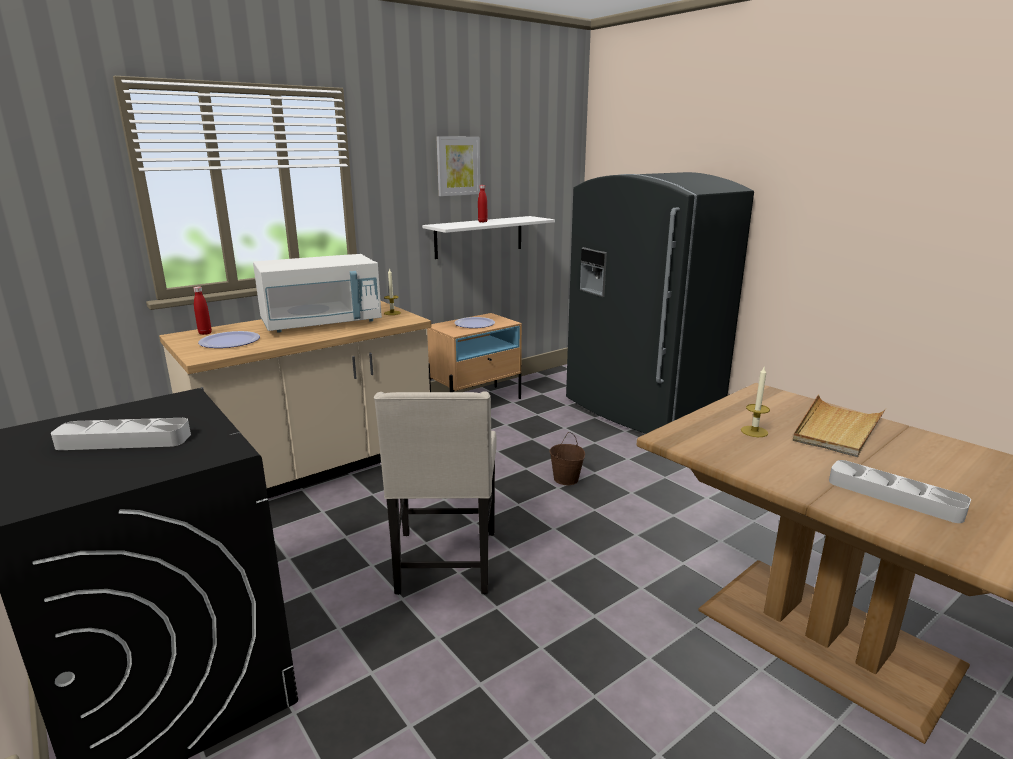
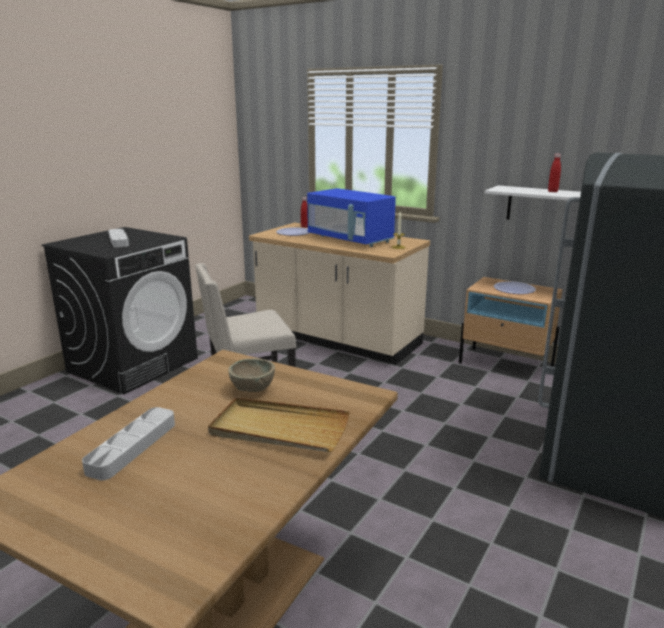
camera: 70 degrees right, 0 degrees up
(322, 324) = (350, 239): white microwave -> blue microwave
(458, 166) = (547, 133): picture -> none
(566, 479) = (400, 432): brown bucket -> none
(754, 431) = (253, 389): candle -> beige bowl

